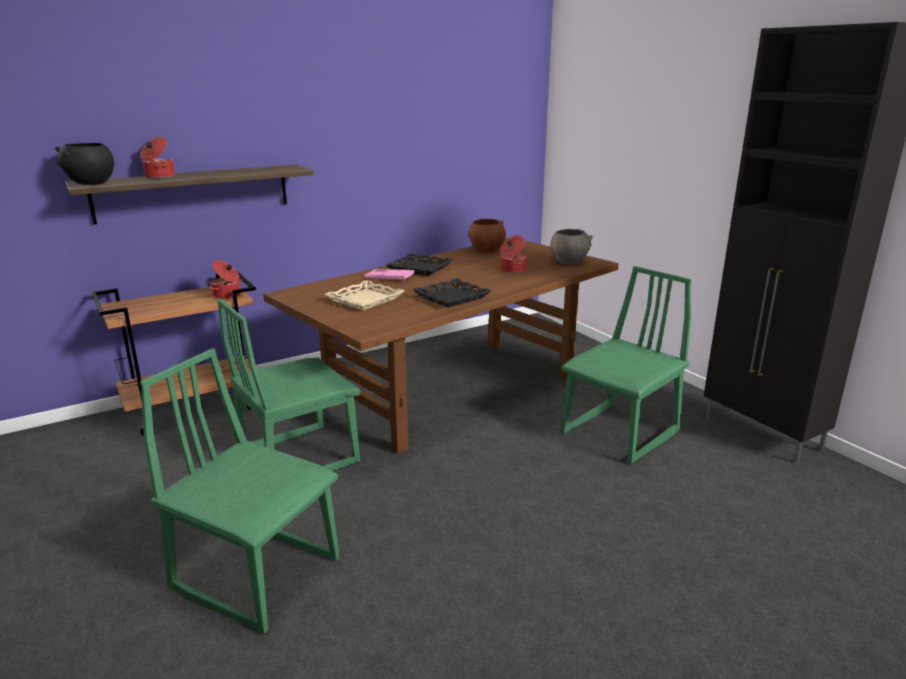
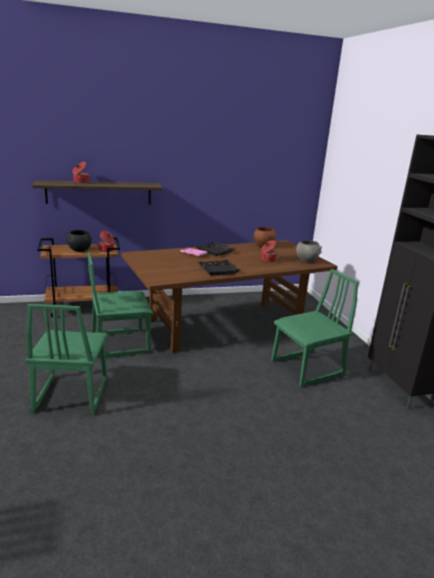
camera: 15 degrees right, 0 degrees up
(91, 183) = (45, 182): black bowl -> black bowl (79, 250)
(258, 573) = (70, 394): green chair -> green chair turned 135 degrees counterclockwise
(365, 300) = (170, 264): beige tray -> none

